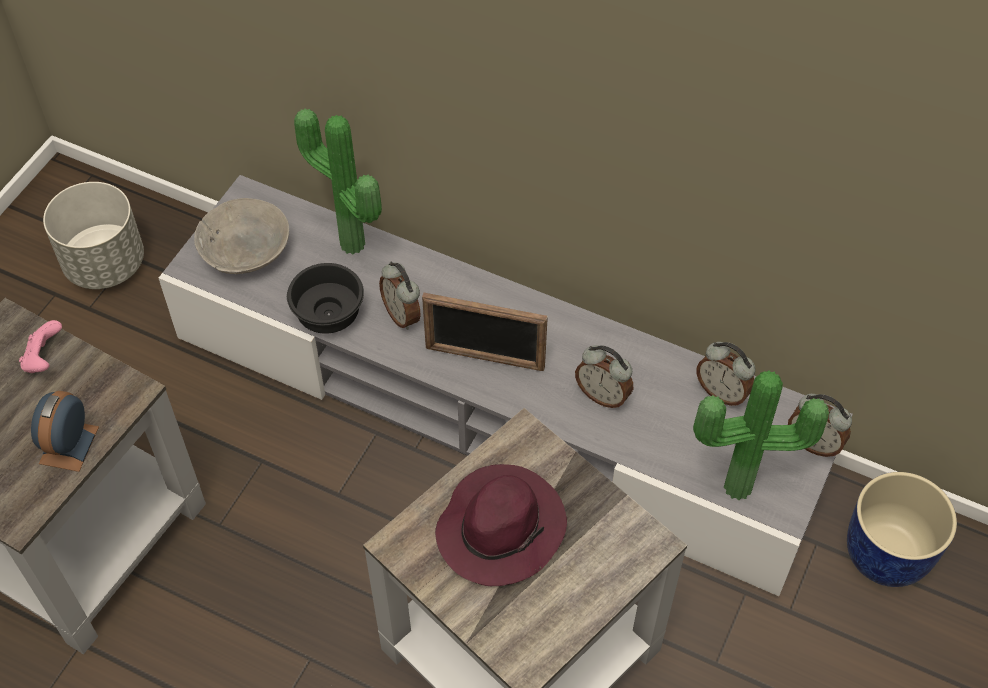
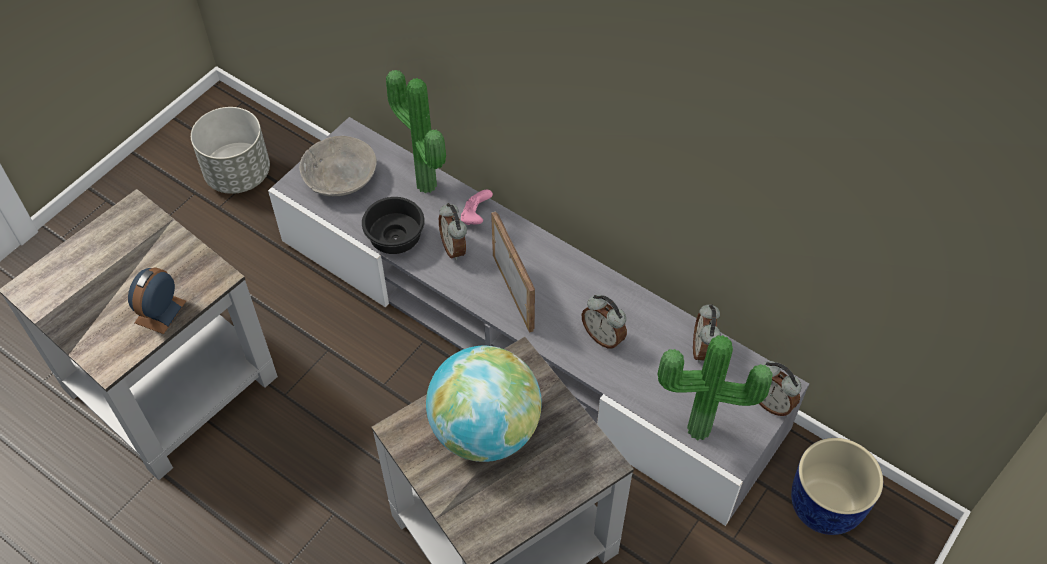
camera: 10 degrees right, 0 degrees up
(44, 359) = (156, 241): pink game controller -> pink game controller (475, 216)
(484, 358) = (513, 292): picture frame -> picture frame turned 135 degrees counterclockwise
(501, 527) = (485, 430): purple hat -> globe
(722, 392) = (703, 349): alarm clock -> alarm clock turned 45 degrees clockwise

